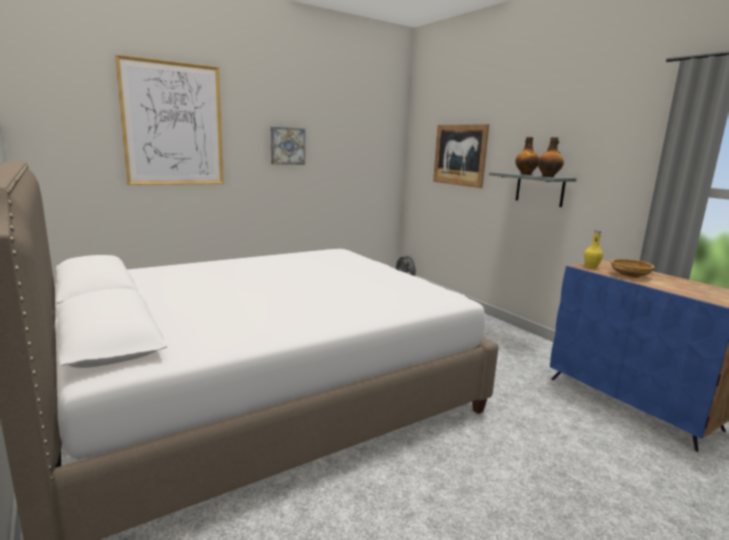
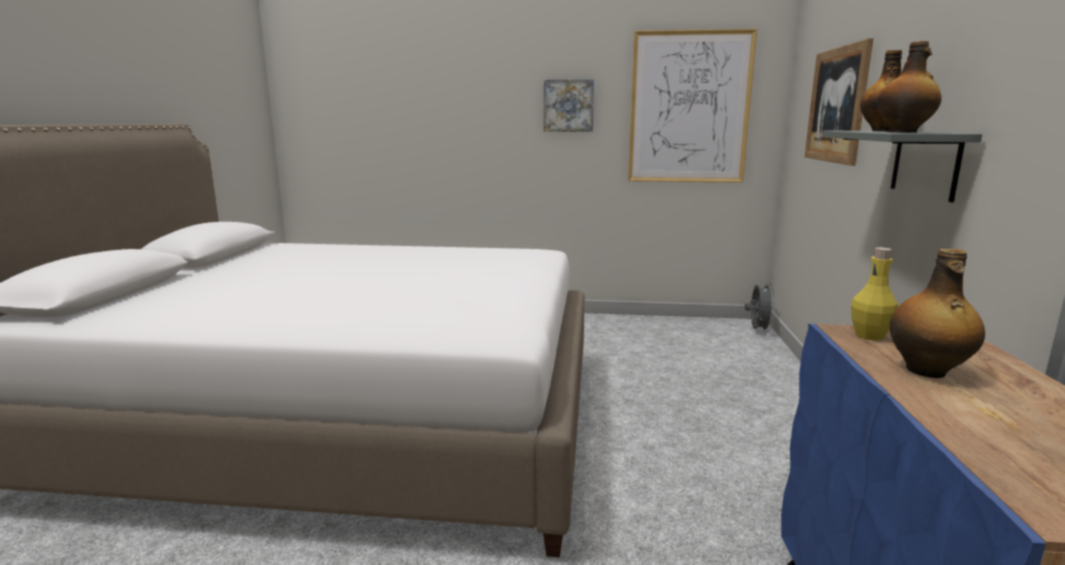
camera: 40 degrees right, 0 degrees up
(173, 124) = (423, 85): picture -> picture (689, 108)
(630, 275) = (926, 371): beige bowl -> bottle

